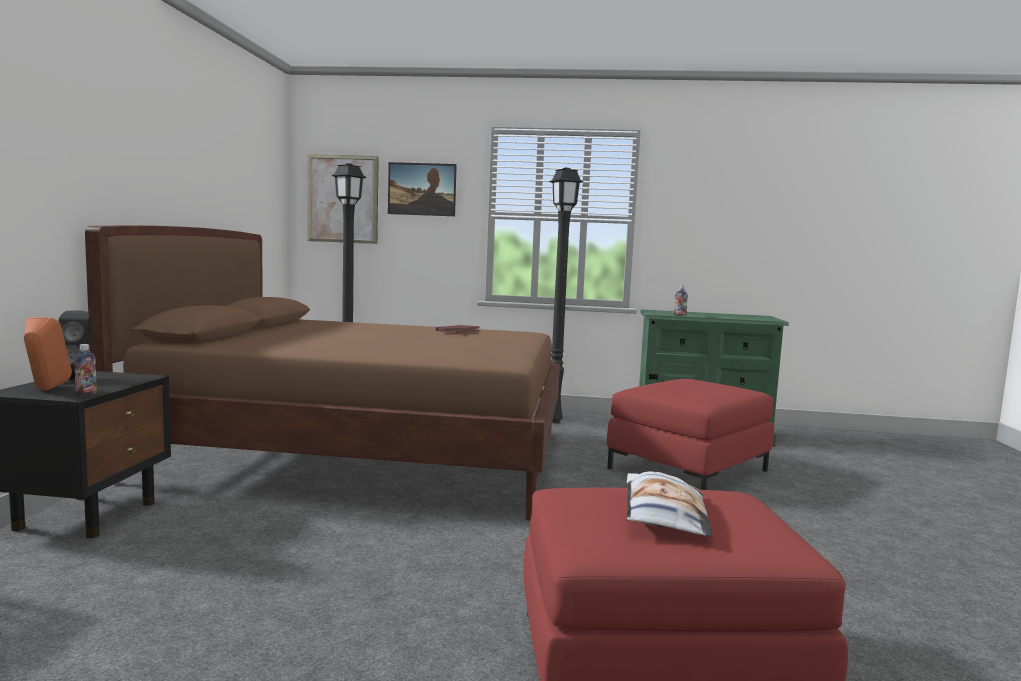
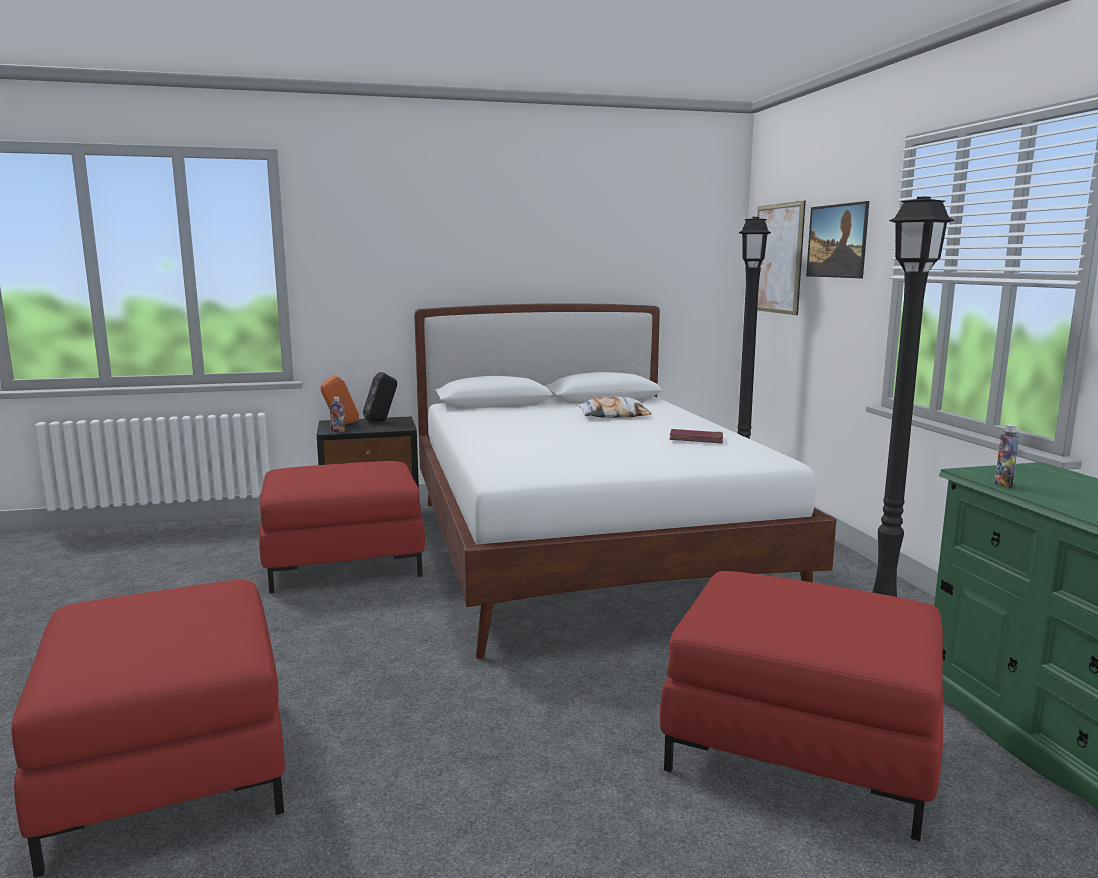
camera: 70 degrees right, 5 degrees up
(223, 545) = (344, 562): none -> red ottoman
(363, 454) = (585, 551): brown bed -> white bed
(663, 514) = (152, 622): pillow -> pillow (613, 415)

